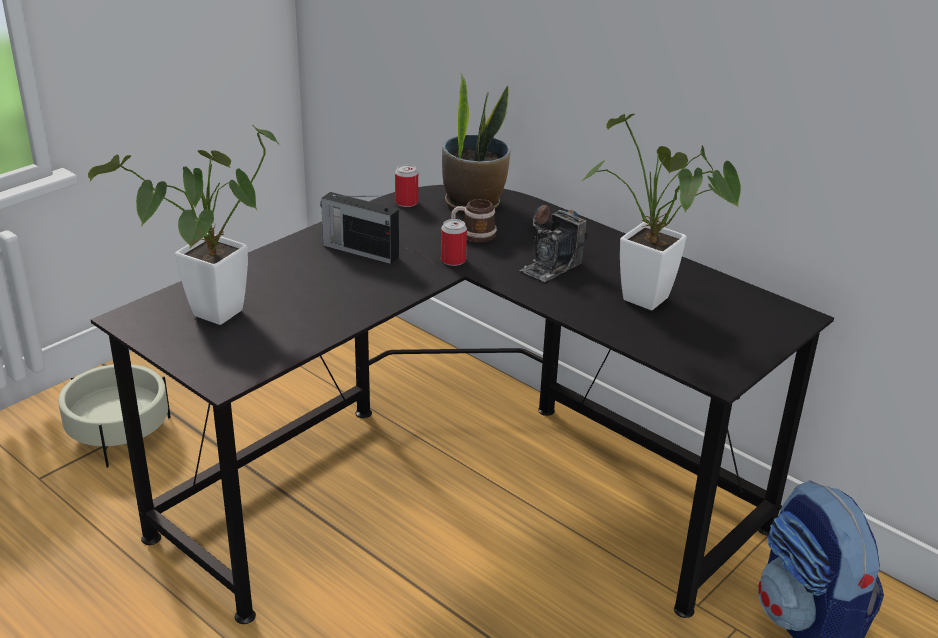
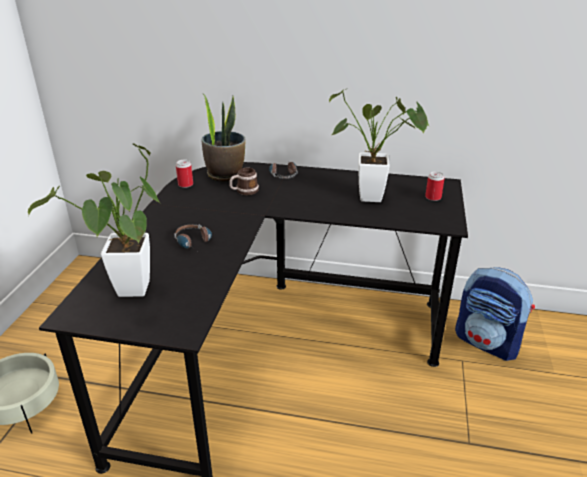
camera: 30 degrees left, 0 degrees up
(339, 283) = (195, 243): none -> headphones
(359, 250) = (187, 220): radio -> none
(453, 260) = (249, 208): can -> can (433, 197)
(551, 267) = (305, 195): camera -> none

